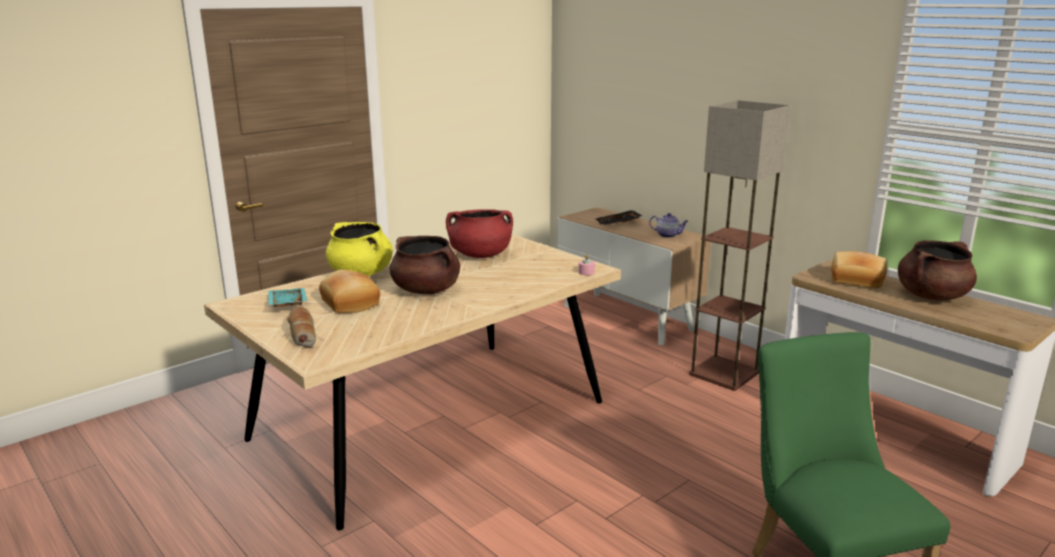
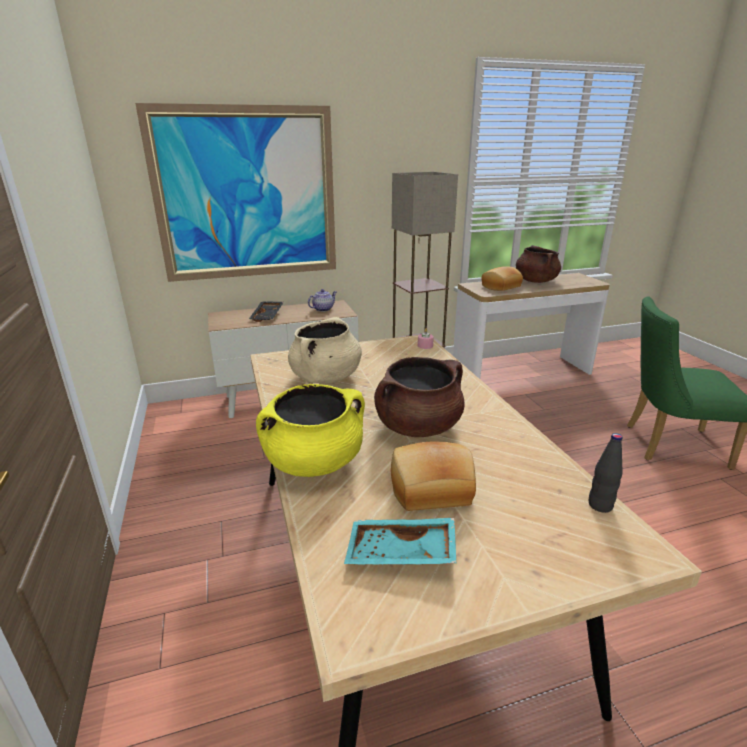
camera: 65 degrees left, 5 degrees up
(302, 334) = (538, 552): bread -> none
(358, 348) = (600, 505): none -> black bottle
(480, 255) = (326, 378): red cooking pot -> beige cooking pot
(642, 103) = (247, 195): none -> picture

